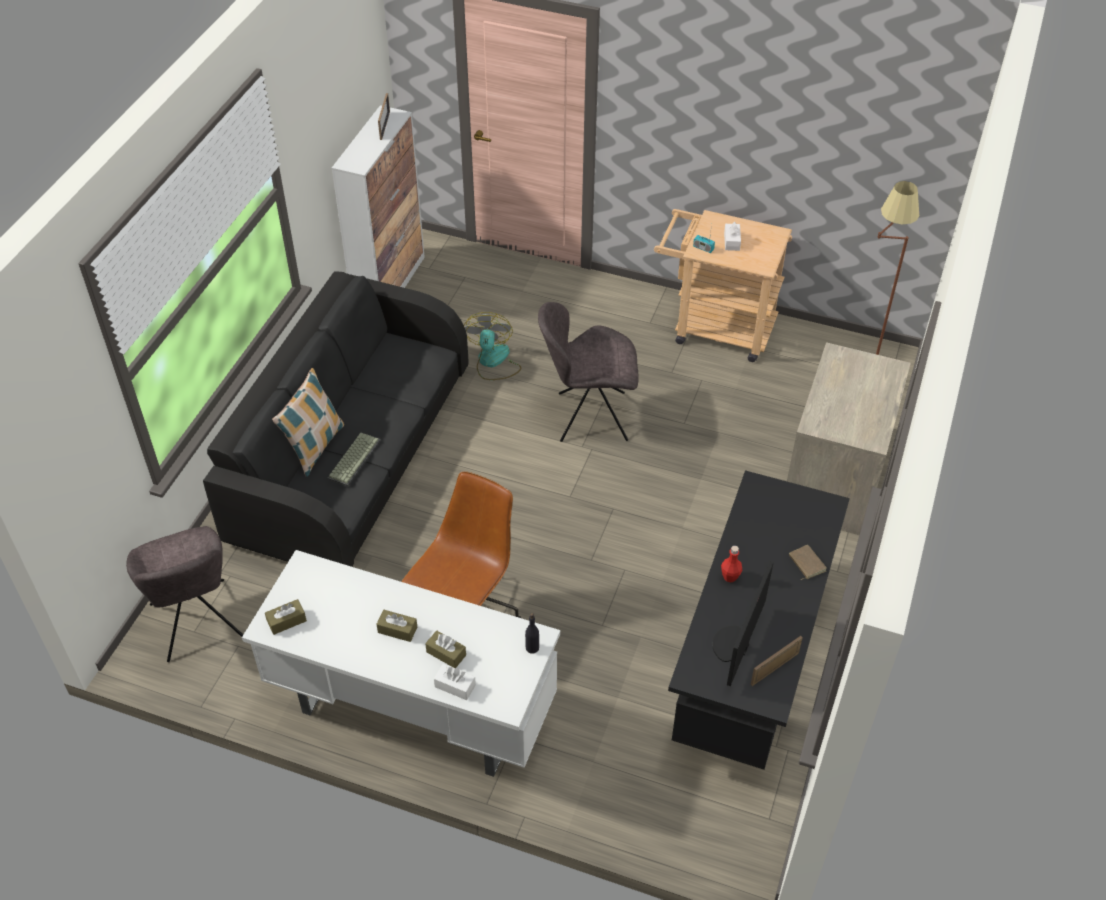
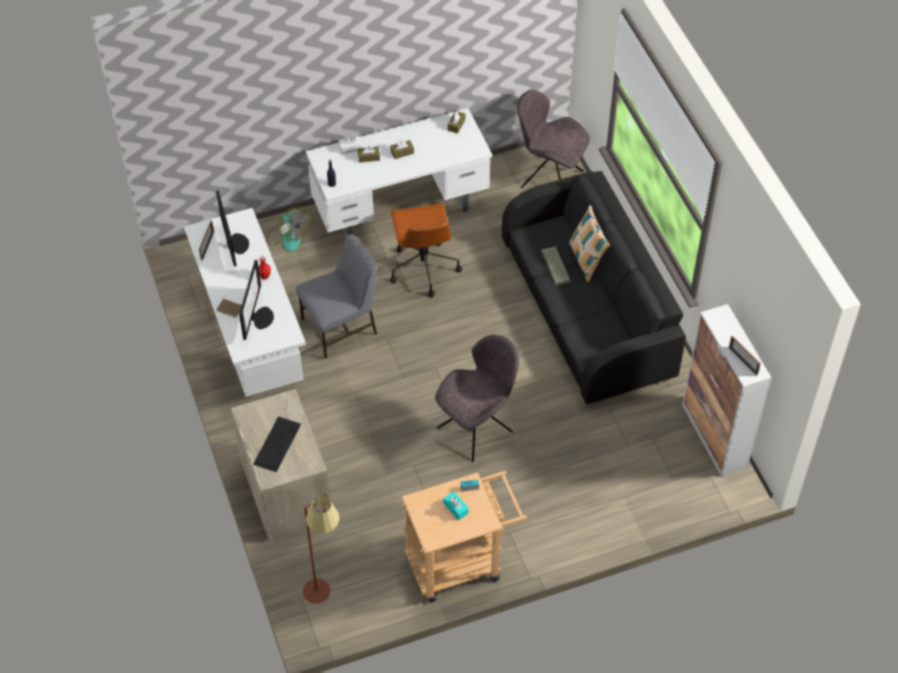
camera: 140 degrees right, 5 degrees up
(493, 362) = (577, 425): fan -> fan (288, 236)
(630, 608) = (341, 327): none -> grey chair
(731, 241) = (456, 508): white tissue box -> turquoise tissue box
(749, 667) = (250, 338): black desk -> white desk
(776, 529) = (260, 317): none -> monitor
(860, 392) = (277, 443): none -> keyboard

